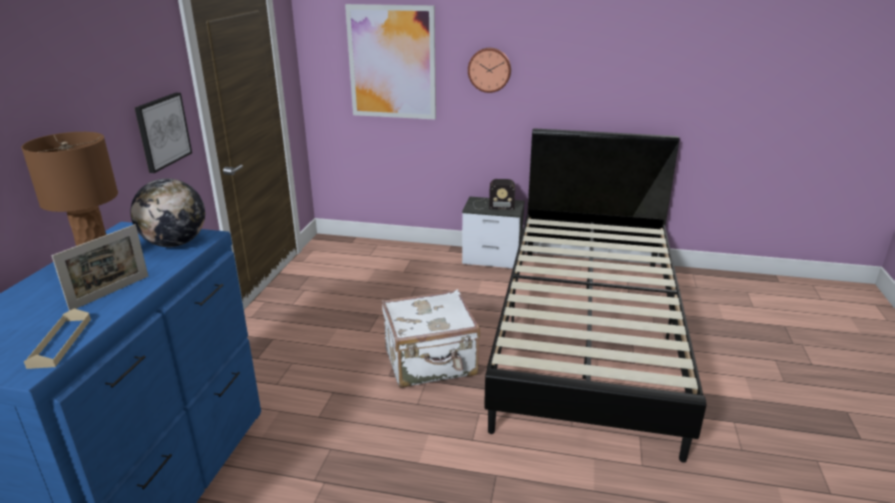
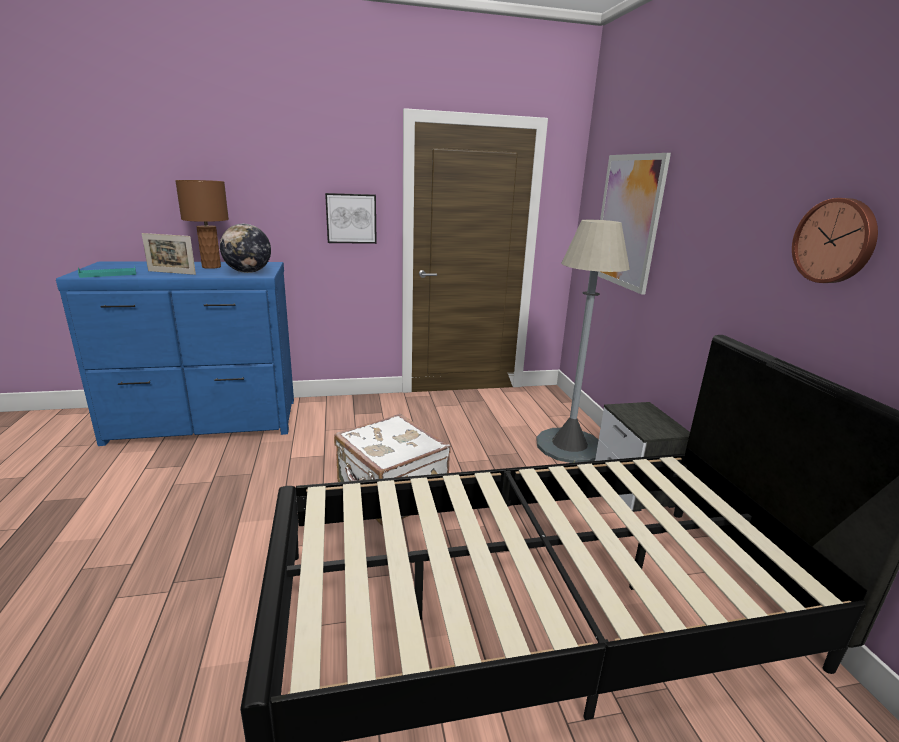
camera: 65 degrees right, 5 degrees down
(60, 342) = (108, 274): beige tray -> turquoise tray
(423, 262) = (569, 446): none -> grey floor lamp
(489, 69) = (701, 240): wall clock -> wall clock (835, 241)
(492, 205) = (646, 418): radio -> none

